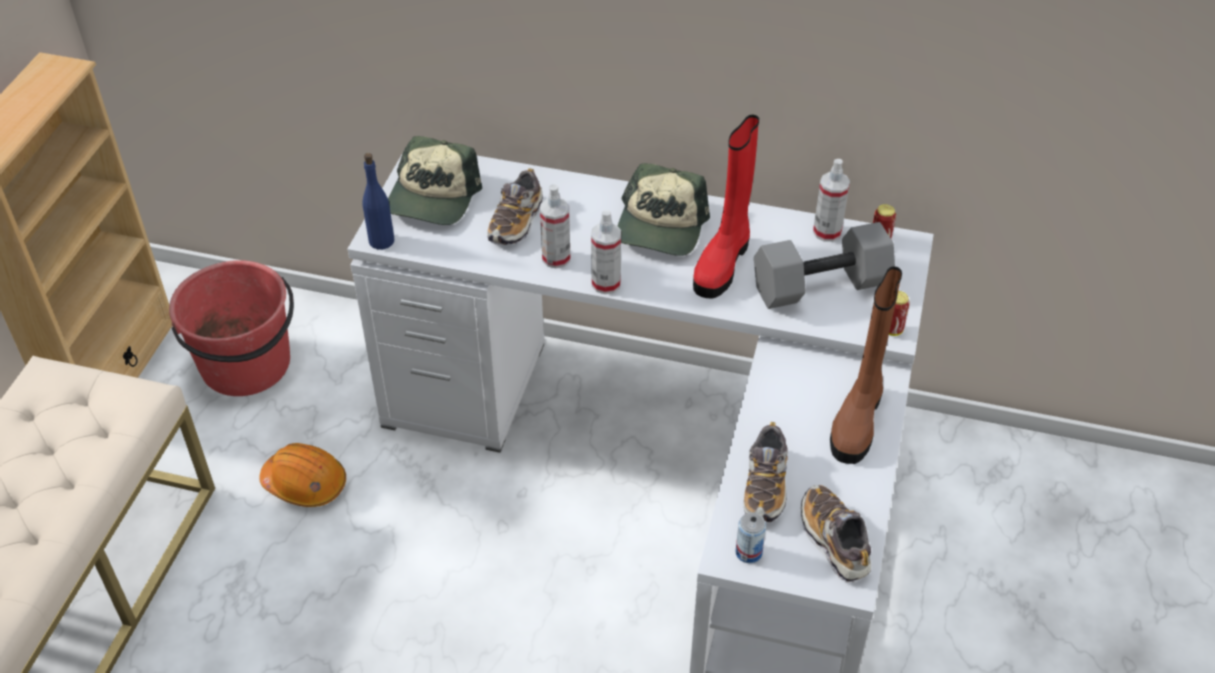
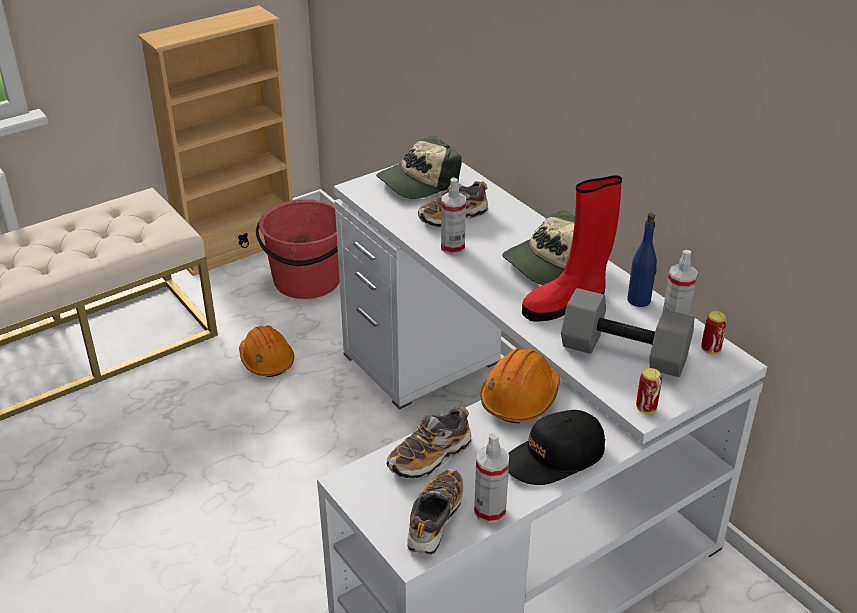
camera: 40 degrees right, 10 degrees down
(382, 241) = (358, 190): blue bottle -> blue bottle (639, 300)
(606, 283) = (466, 277): spray bottle -> spray bottle (490, 511)
(748, 552) = (365, 488): can -> none
(771, 381) = (520, 398): none -> orange hard hat
(857, 420) = (554, 457): brown boot -> black cap

